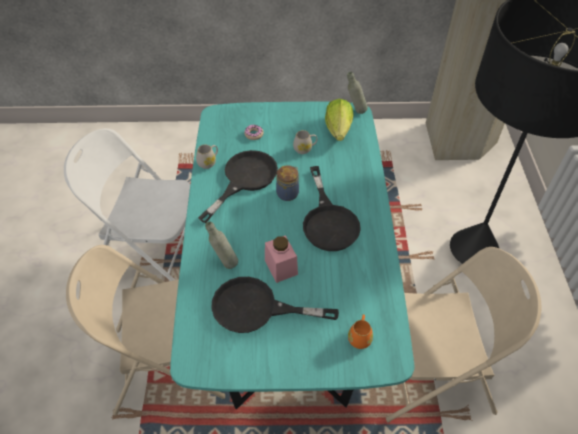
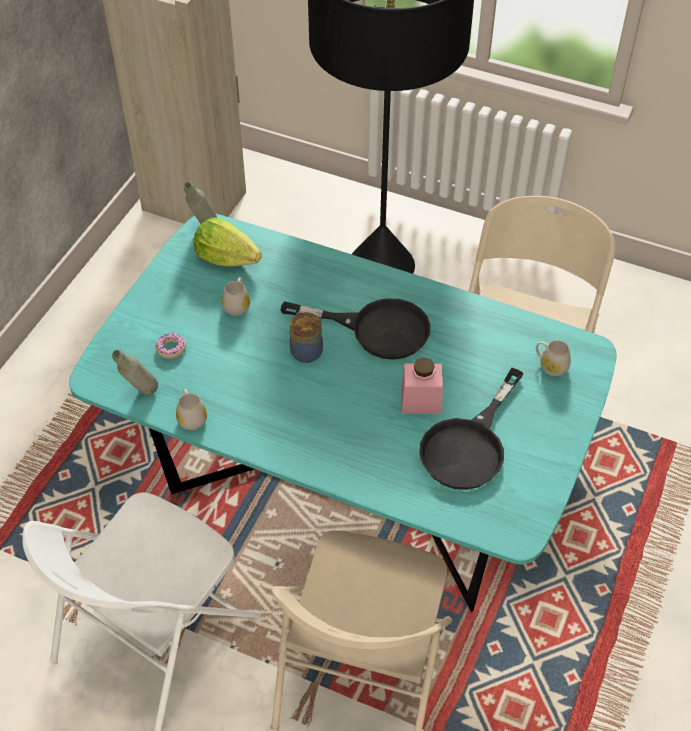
camera: 65 degrees left, 0 degrees up
(224, 262) = (383, 455): grey bottle -> grey bottle (141, 394)
(244, 179) = (252, 388): black frying pan -> none
(360, 336) = (550, 365): orange mug -> white mug

